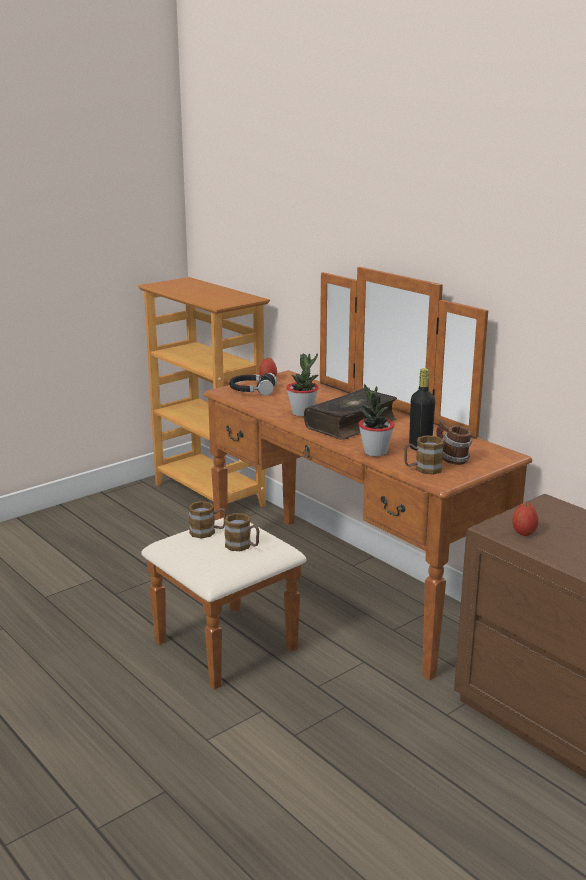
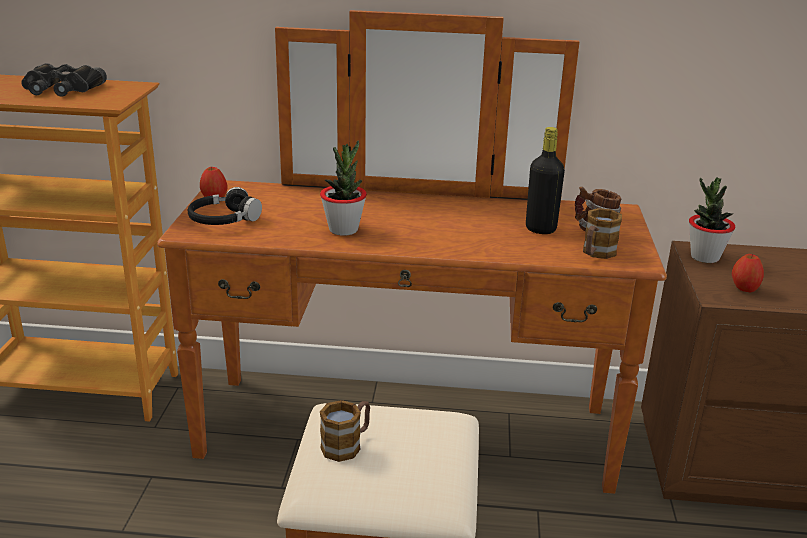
camera: 45 degrees left, 5 degrees up
(215, 294) = (61, 89): none -> black binoculars
(242, 546) = (420, 442): mug -> none
(352, 424) = (424, 225): book -> none
(375, 452) = (516, 251): potted plant -> potted plant (704, 257)

